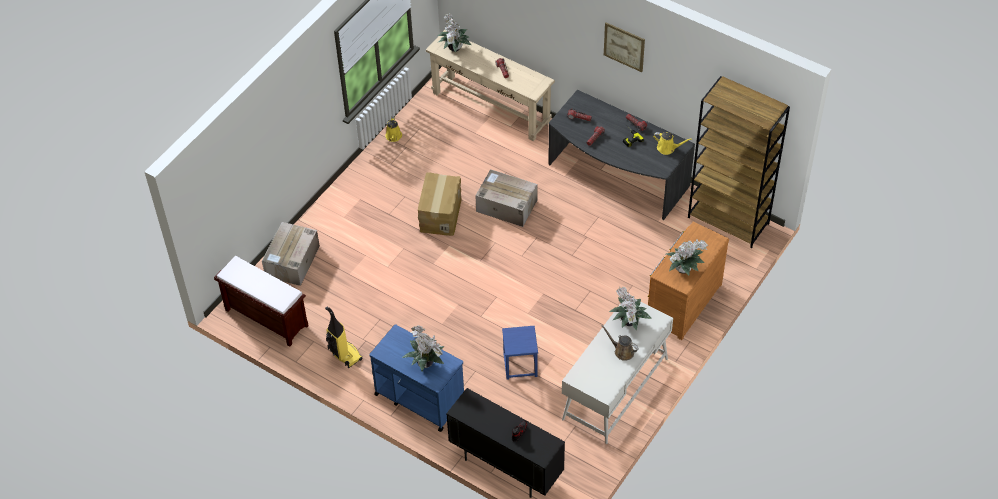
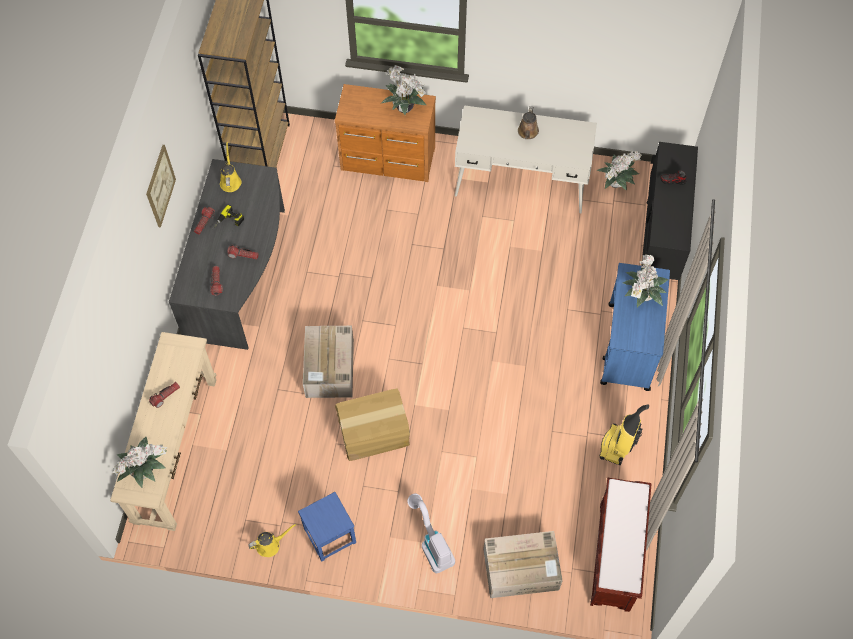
camera: 115 degrees left, 10 degrees up
(341, 220) = (431, 543): none -> vacuum cleaner
(520, 365) = (538, 271): blue stool -> blue stool (330, 535)
(628, 323) = (491, 138): potted plant -> potted plant (616, 183)

